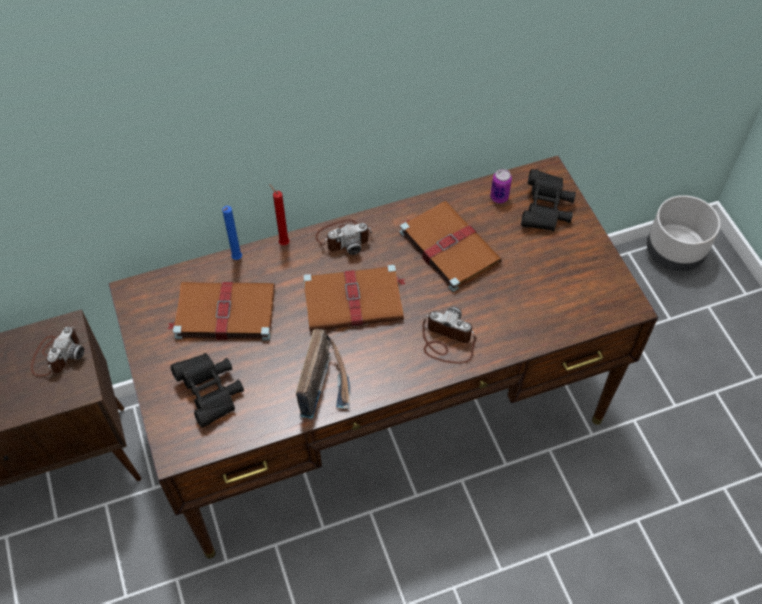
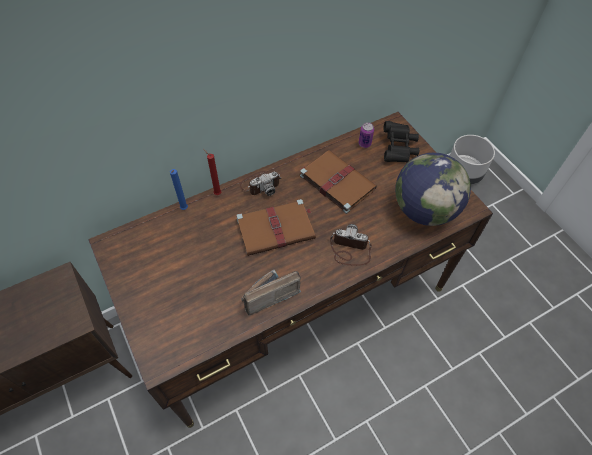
camera: 10 degrees left, 0 degrees up
(57, 354) = (54, 299): camera -> none
(211, 393) = (179, 313): black binoculars -> none
(223, 313) = (180, 250): brown book -> none
(327, 385) = (267, 295): radio -> radio turned 120 degrees counterclockwise
(561, 300) = (424, 210): none -> globe

